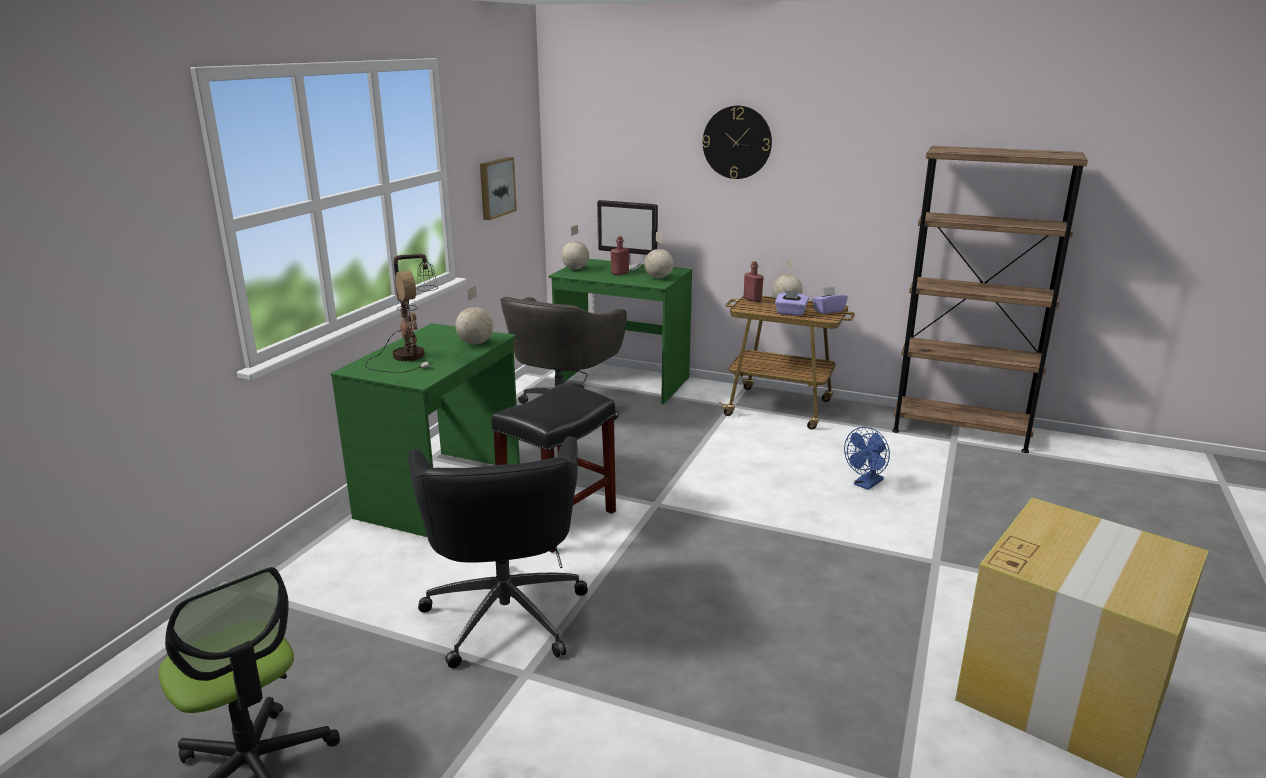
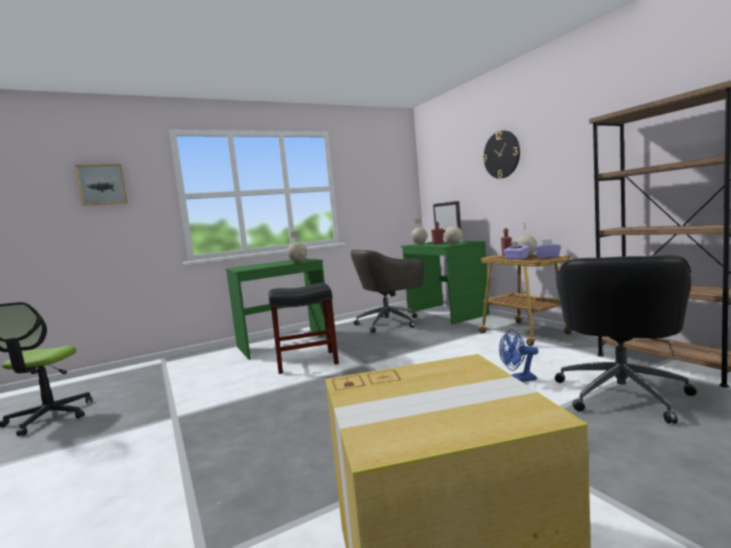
camera: 40 degrees right, 15 degrees down
(410, 355) = (264, 264): table lamp -> none
(495, 187) = (376, 199): picture -> picture (102, 185)
(505, 611) = (217, 391): black office chair -> black office chair (621, 392)

